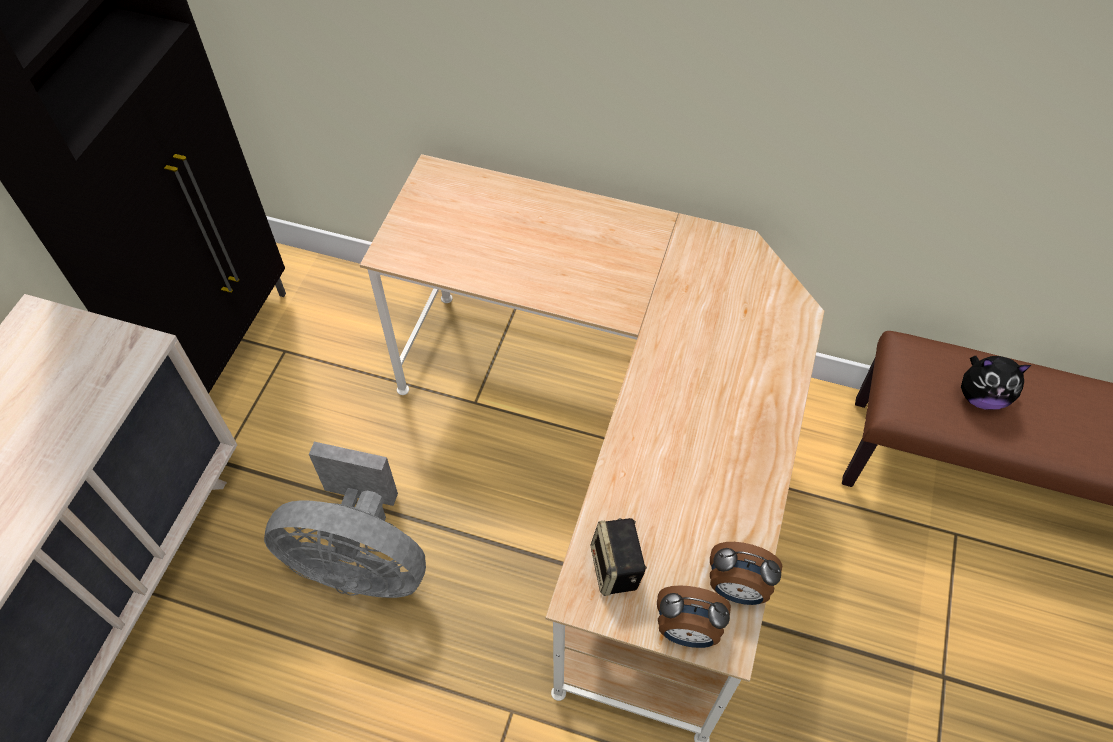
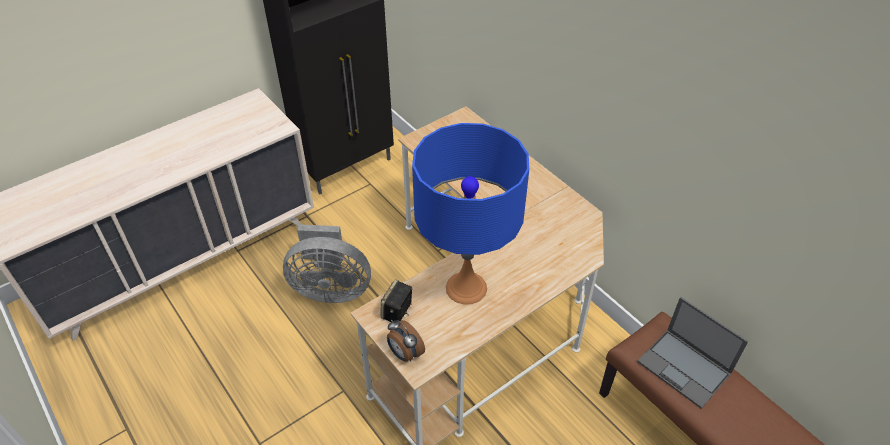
camera: 35 degrees right, 10 degrees down
(361, 561) = (330, 289): grey fan -> grey fan turned 45 degrees counterclockwise
(680, 462) = (466, 288): none -> blue table lamp
(737, 589) = (443, 351): alarm clock -> none
(981, 396) = (685, 368): plush toy -> laptop

